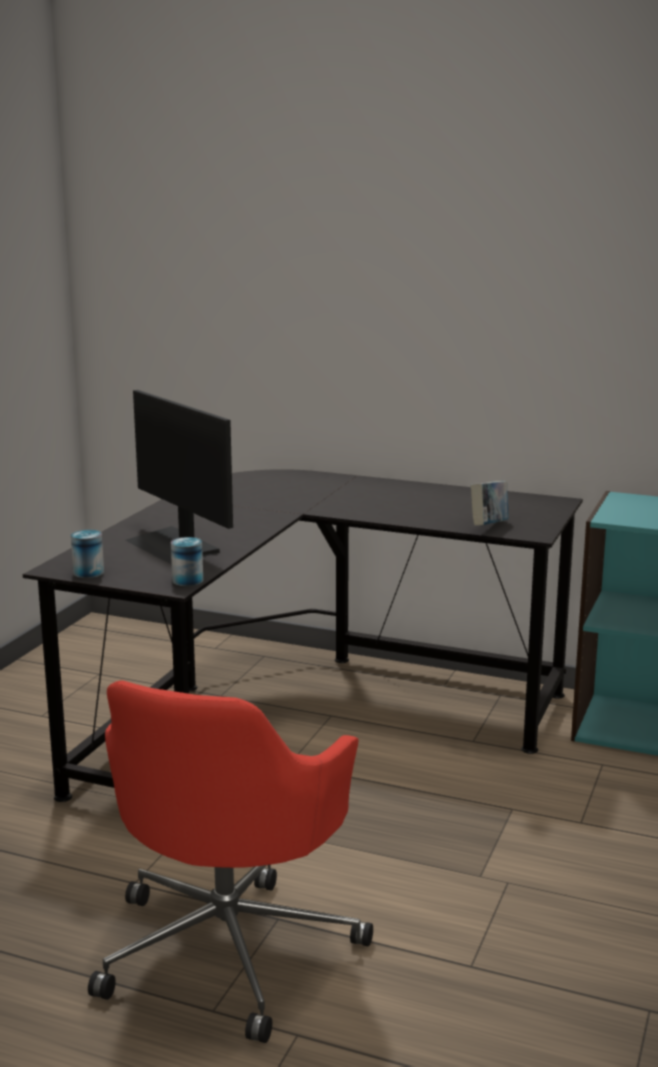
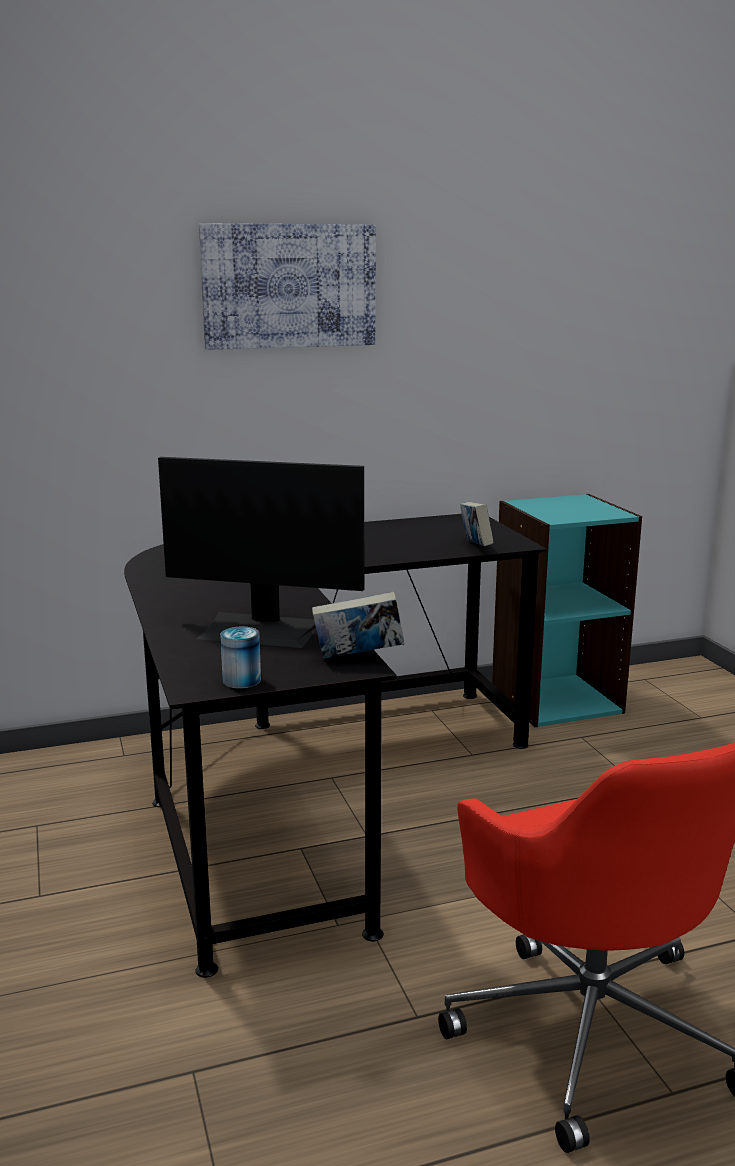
camera: 40 degrees left, 0 degrees up
(187, 580) = (358, 657): can -> book
(393, 247) = (289, 286): none -> picture

